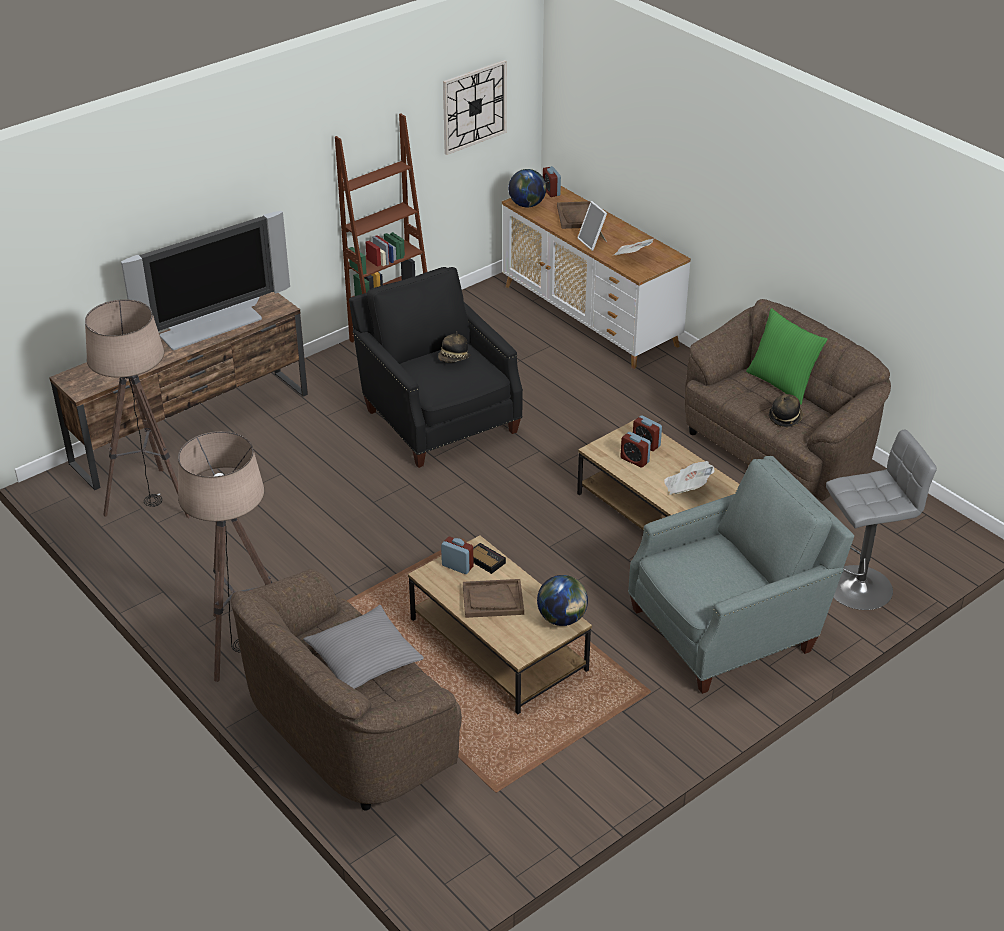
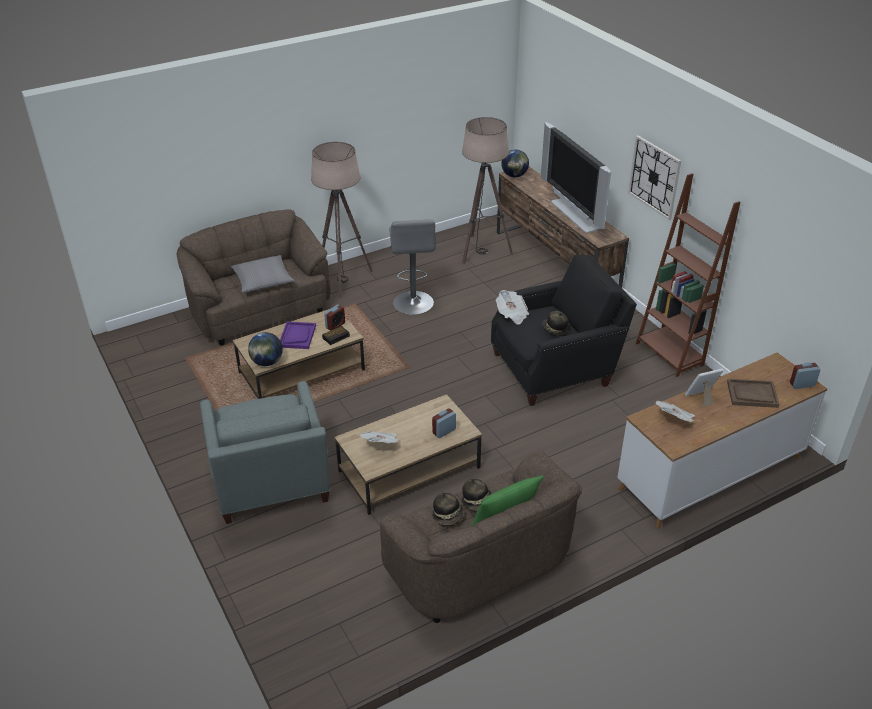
camera: 100 degrees right, 0 degrees up
(429, 392) = (512, 314): none -> newspaper
(474, 107) = (802, 258): wall clock -> wall clock (654, 177)
(492, 600) = (297, 336): brown tray -> purple tray
(527, 204) = (772, 366): globe -> globe (514, 175)
(634, 460) = (424, 421): alarm clock -> none
(756, 401) = (477, 501): none -> hat
(860, 588) = (281, 575): grey stool -> grey stool (413, 303)

